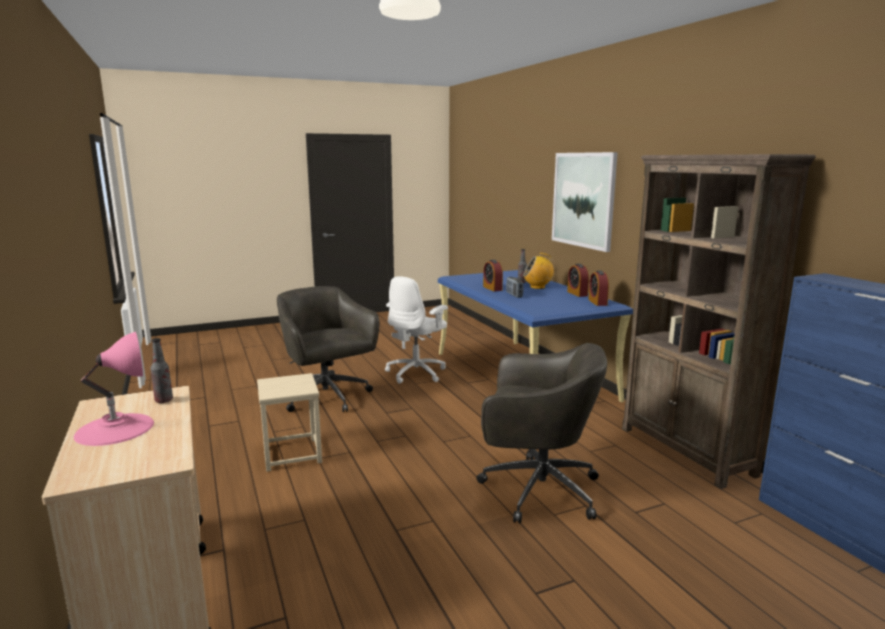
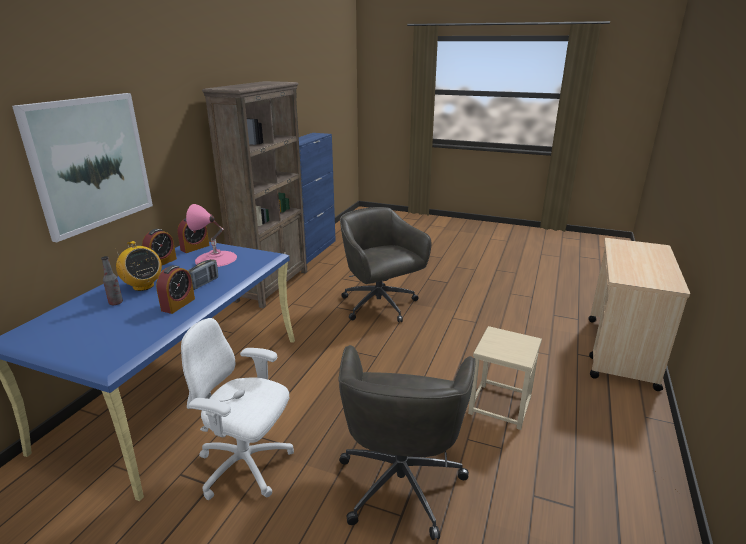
camera: 135 degrees left, 10 degrees up
(115, 429) = (651, 265): pink table lamp -> pink table lamp (215, 259)
(164, 400) = (625, 274): bottle -> none
(416, 373) = (246, 466): white office chair -> white office chair turned 150 degrees counterclockwise

